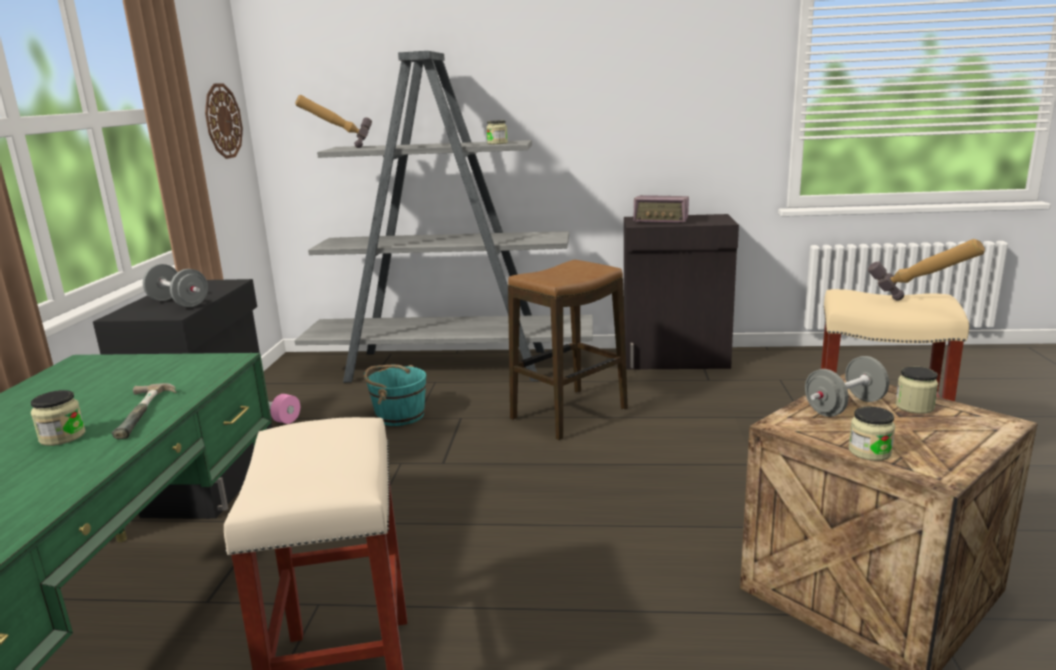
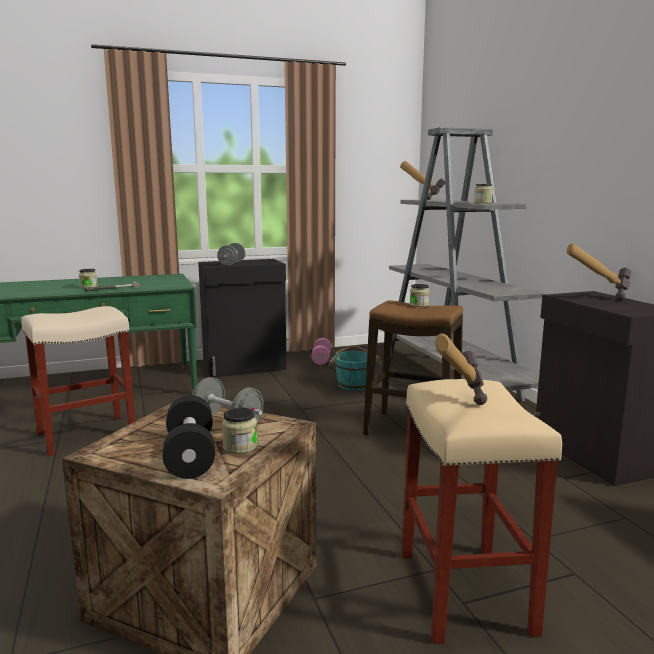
camera: 65 degrees right, 5 degrees down
(223, 121) = (383, 177): wall clock -> none
(661, 220) = (595, 299): radio -> hammer
(869, 452) = (139, 431): jar -> jar (419, 305)
(940, 429) = (190, 455): none -> black dumbbell

